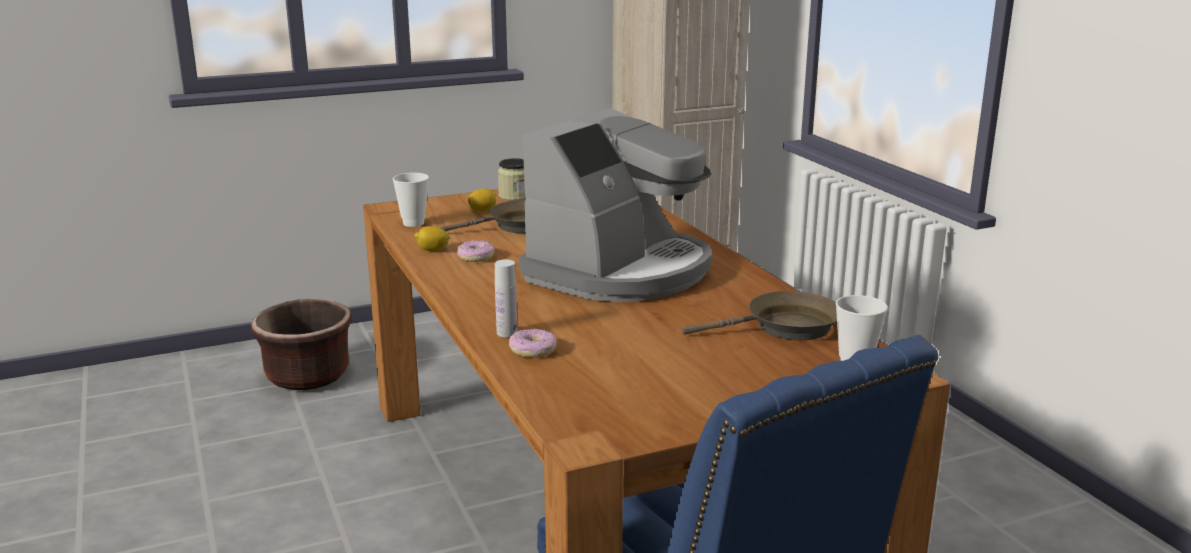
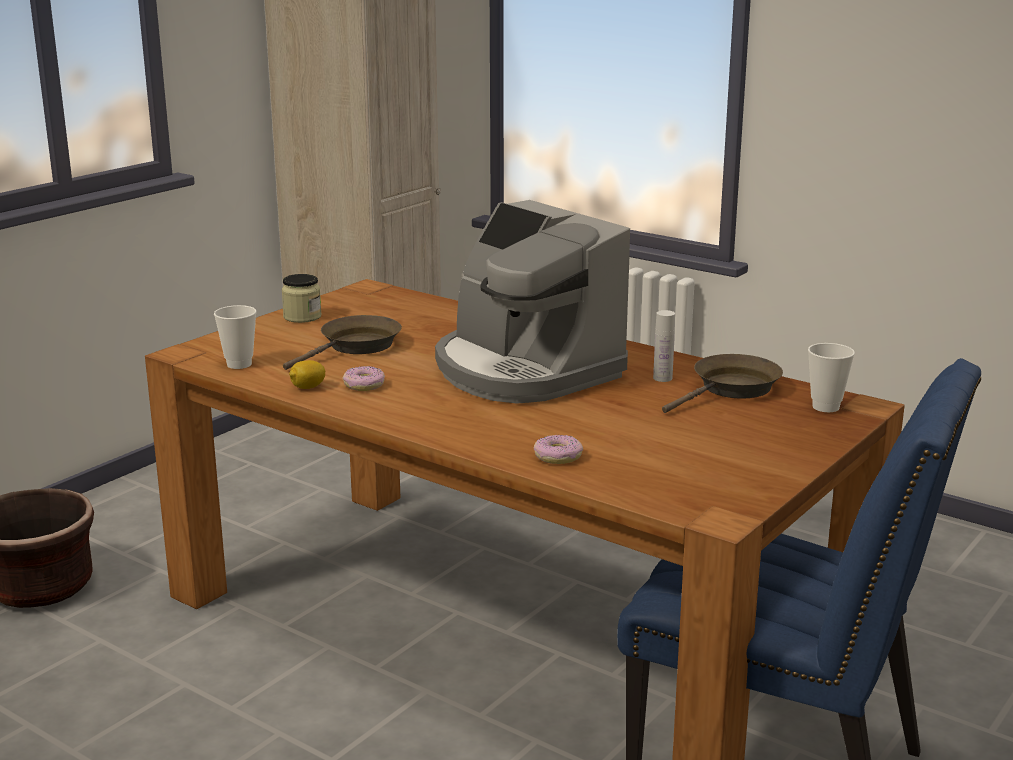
camera: 30 degrees left, 0 degrees up
(482, 211) = (293, 338): lemon -> none
(507, 333) = (510, 447): white bottle -> white bottle (662, 378)
(620, 271) = (524, 370): coffee machine -> coffee machine turned 135 degrees clockwise

